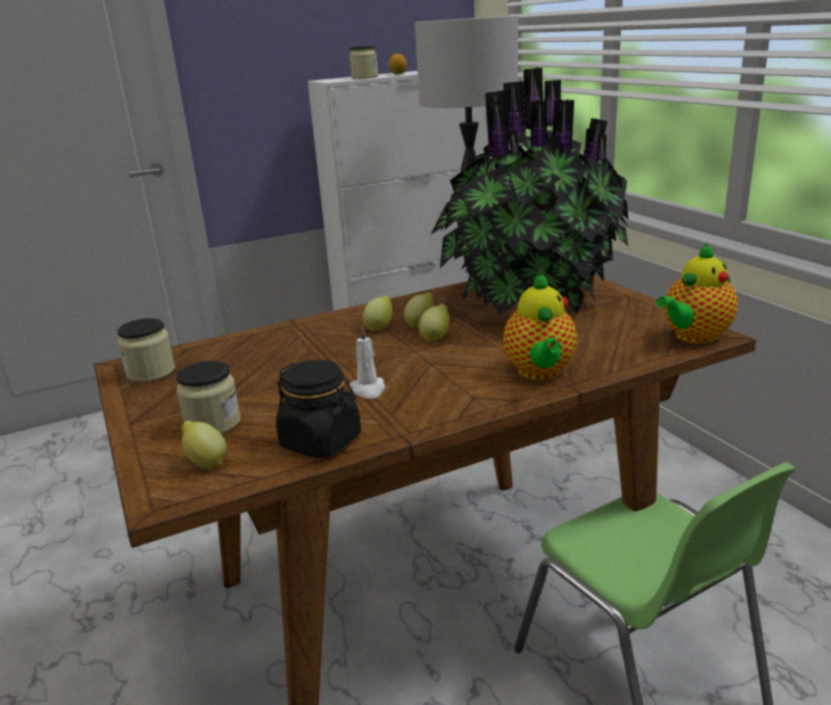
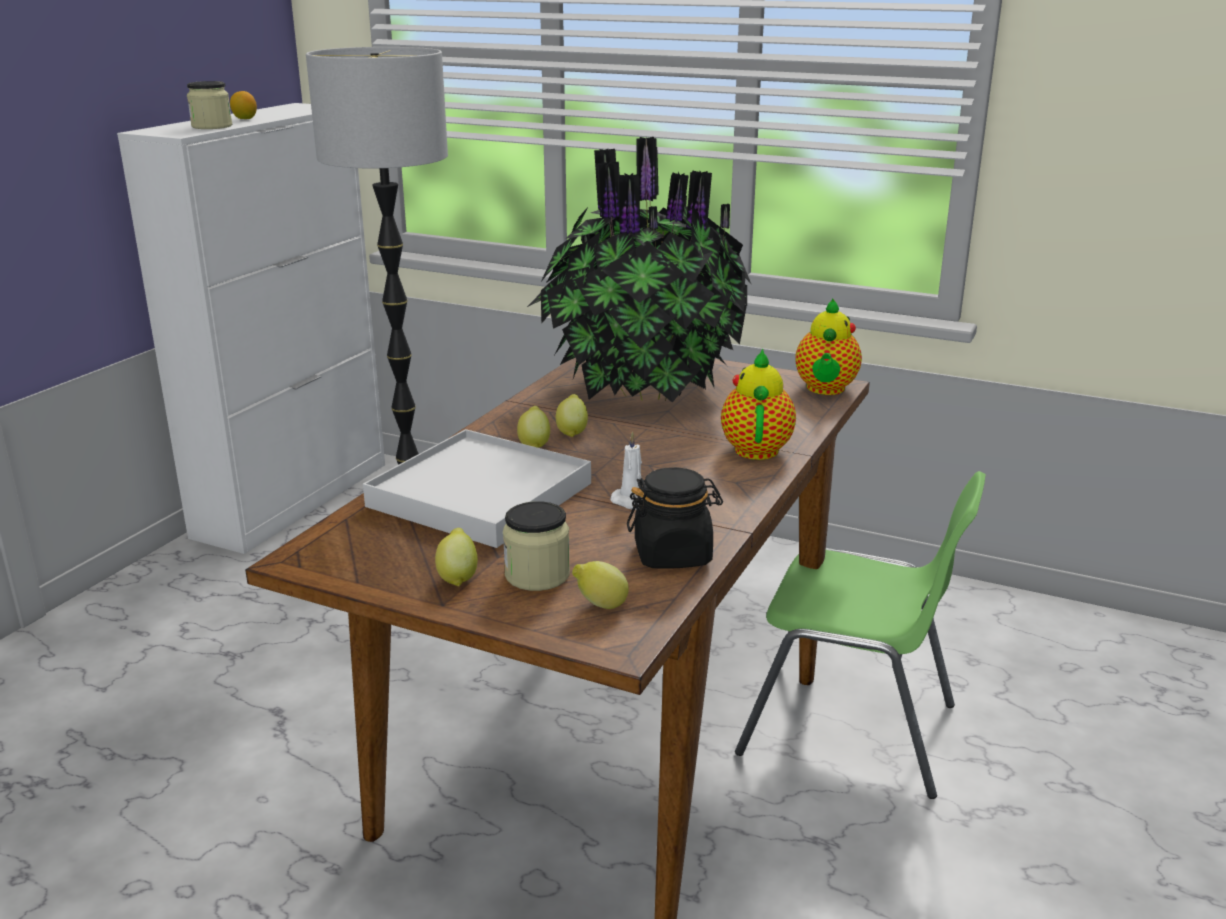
camera: 40 degrees left, 0 degrees up
(151, 372) = (353, 554): jar -> none
(284, 354) = (479, 495): none -> white tray
(435, 337) = (610, 441): lemon -> lemon (458, 577)
(540, 373) = (756, 448): teapot -> teapot turned 135 degrees counterclockwise

